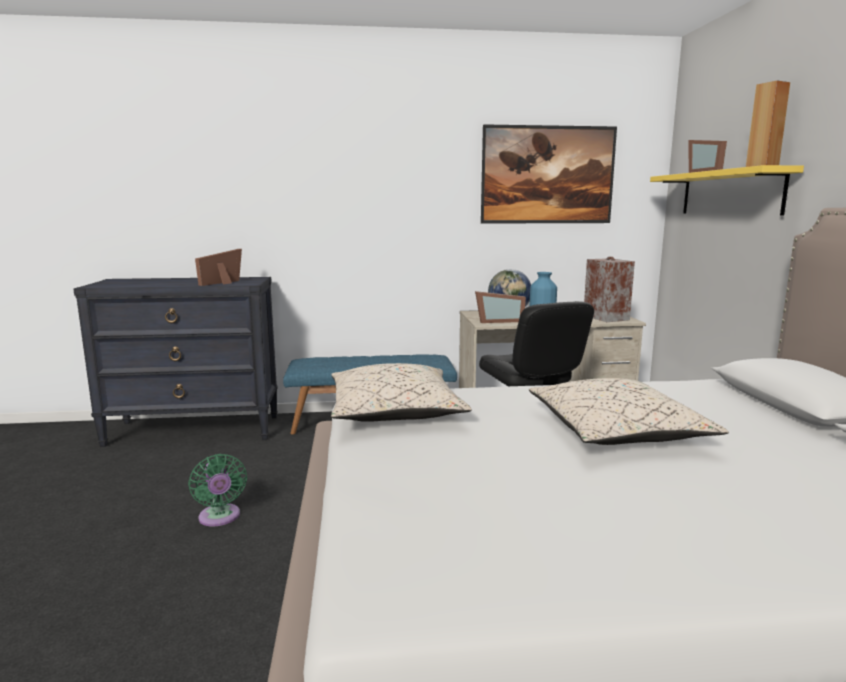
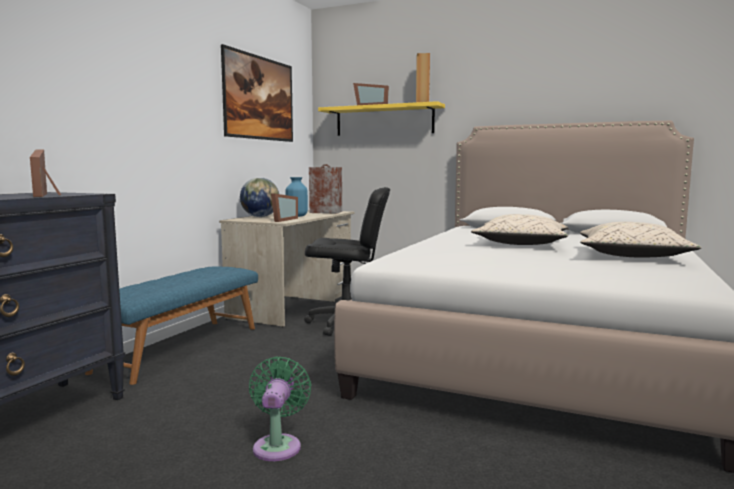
camera: 60 degrees left, 5 degrees down
(220, 518) = (278, 445): green fan -> green fan turned 90 degrees counterclockwise
(394, 412) = (435, 261): beige pillow -> beige pillow (632, 256)

